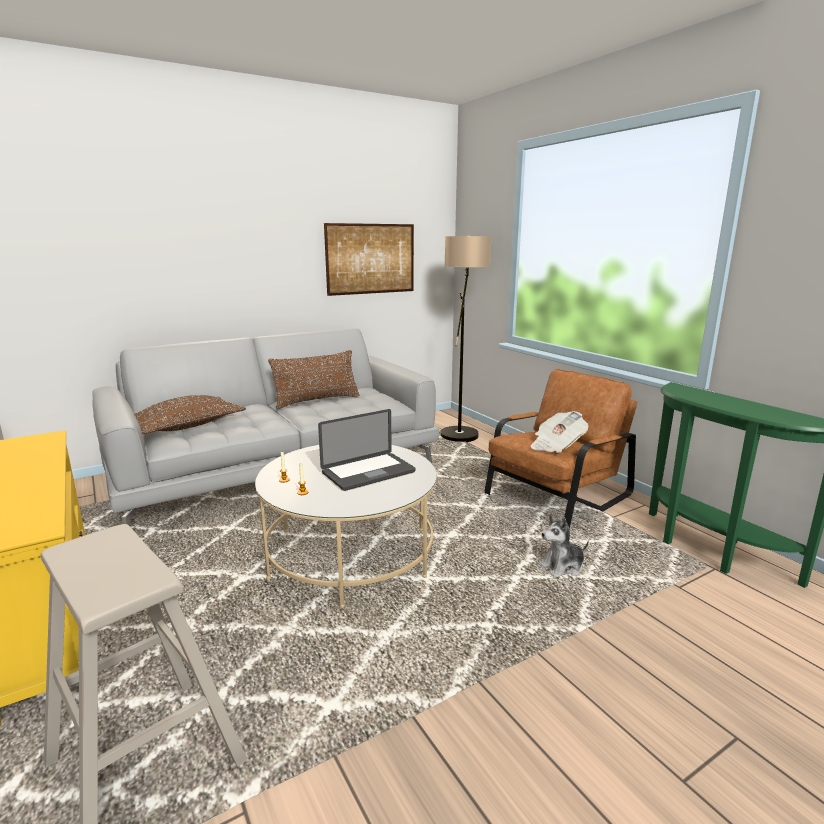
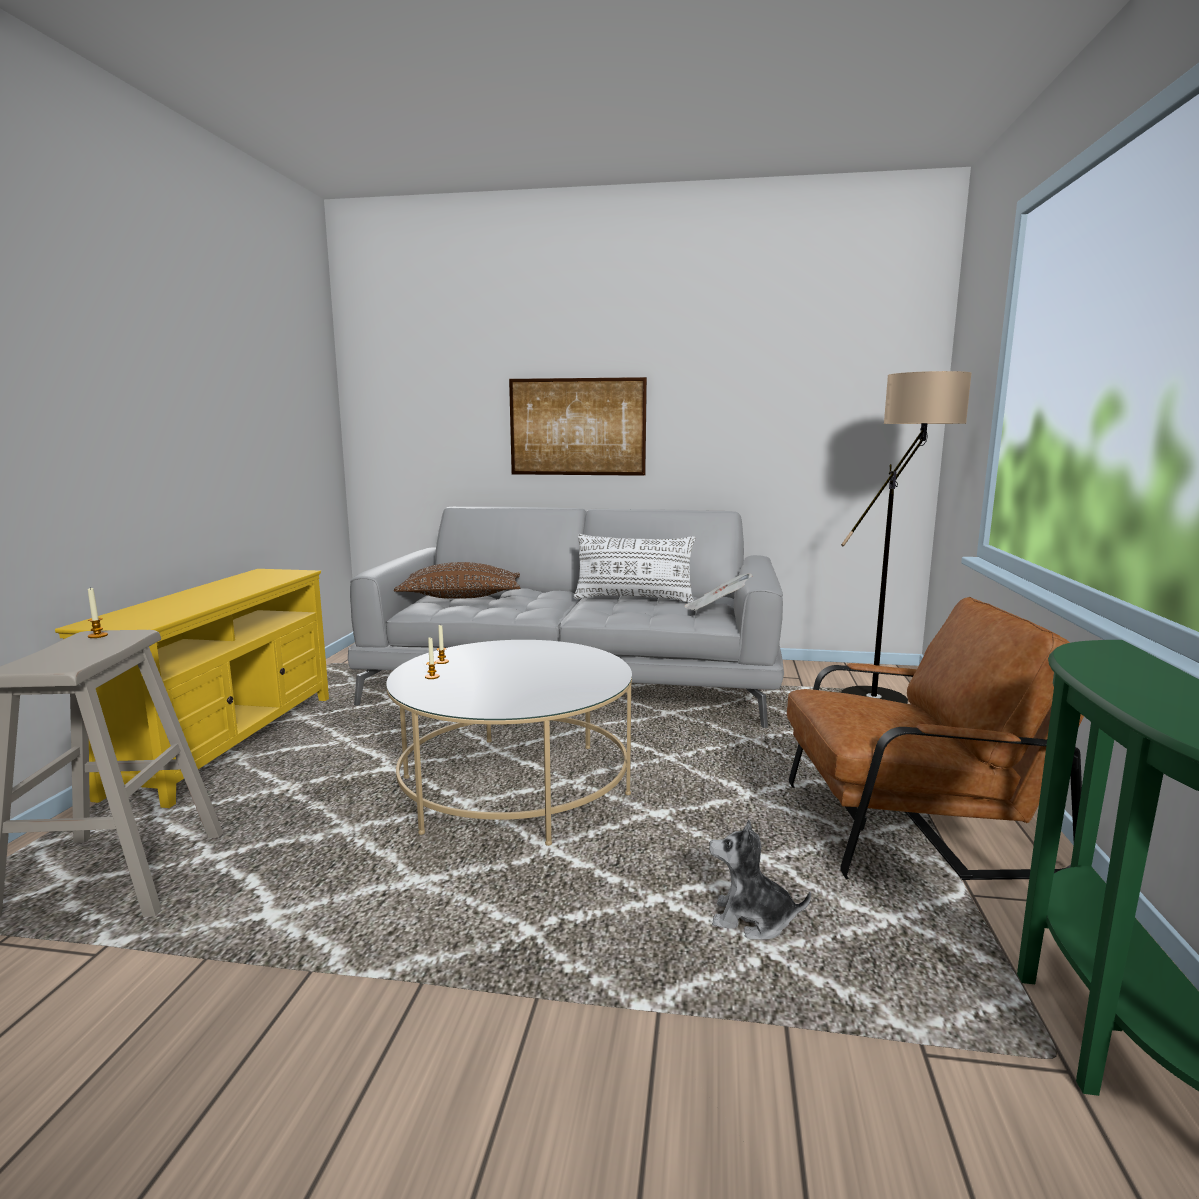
camera: 40 degrees right, 5 degrees down
(82, 547) = (97, 636): none -> candle
(317, 400) = (634, 599): brown pillow -> white pillow
(368, 472) = (532, 678): laptop -> none
(371, 259) = (784, 415): picture -> picture (577, 427)
(556, 446) = (868, 722): newspaper -> newspaper (716, 609)

